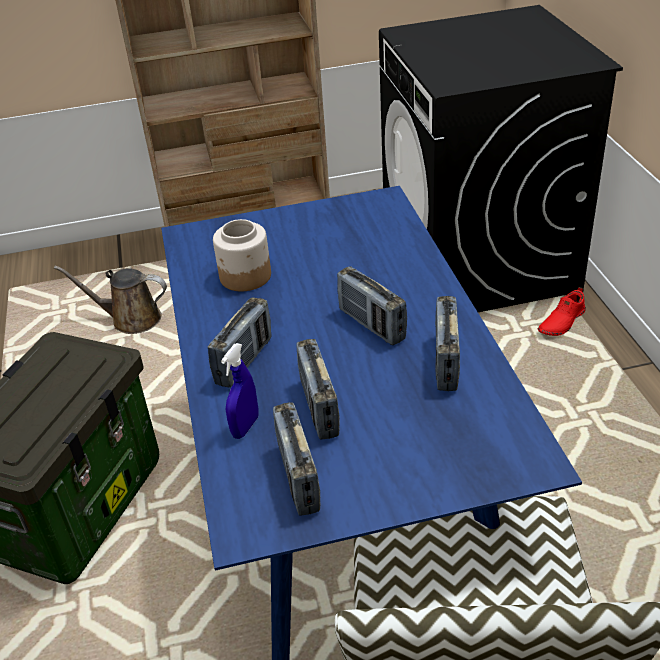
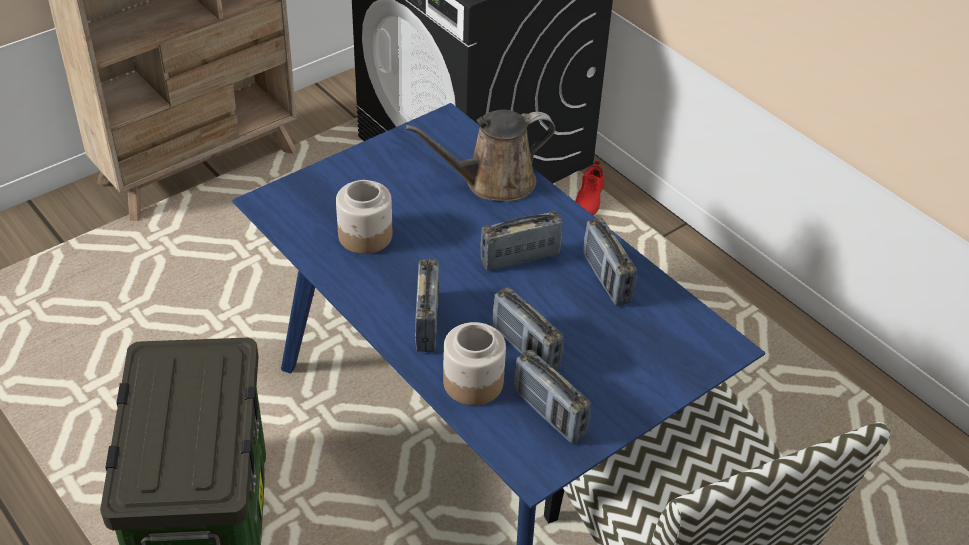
camera: 30 degrees left, 5 degrees up
(131, 319) = (121, 303): brown watering can -> brown watering can (493, 182)
(245, 427) = (472, 383): blue spray bottle -> jar
(371, 325) = (520, 258): radio -> radio turned 135 degrees clockwise

